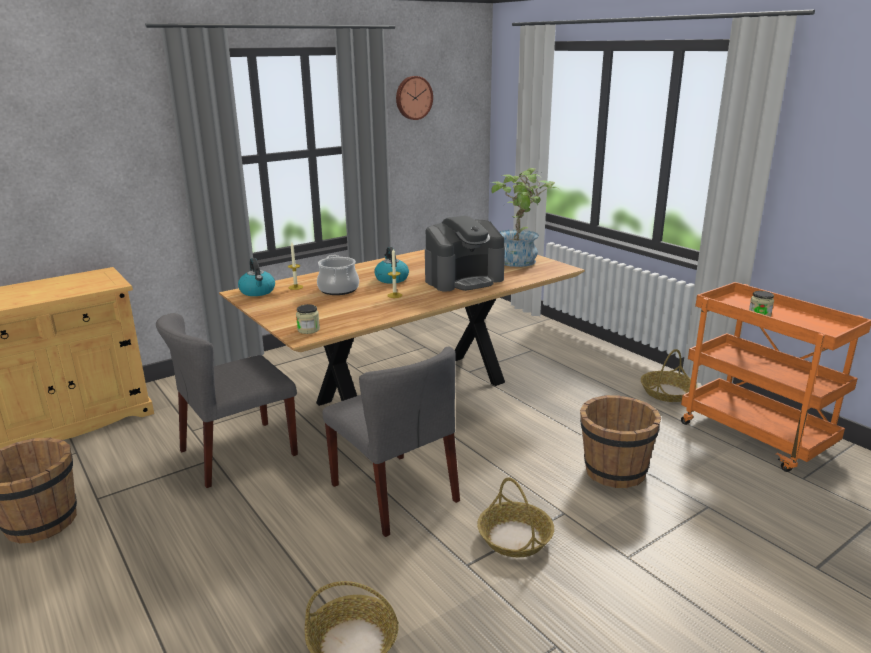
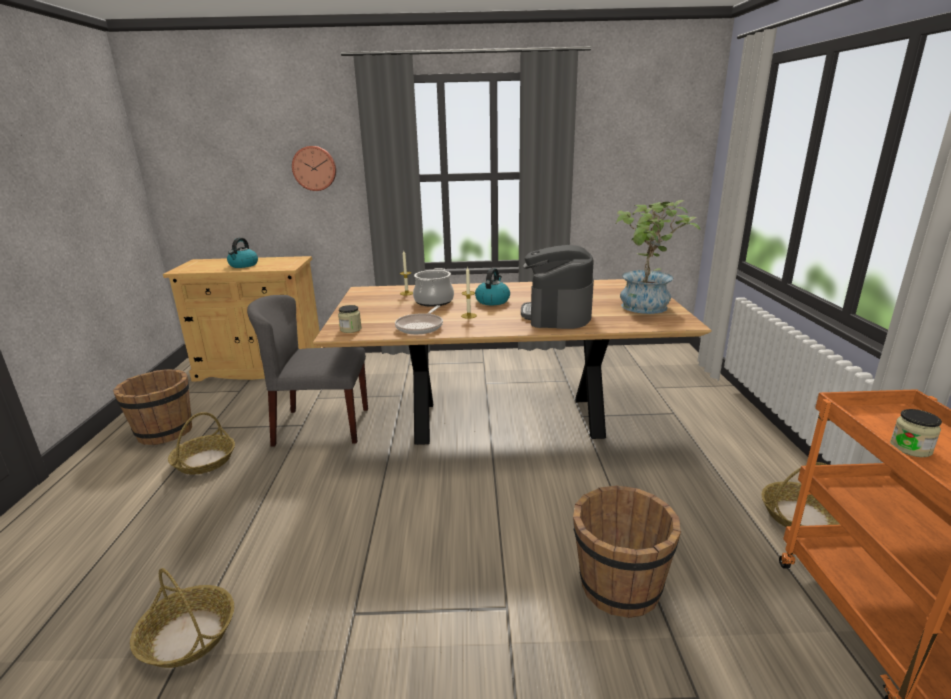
camera: 35 degrees right, 0 degrees up
(258, 291) = (375, 291): kettle -> kettle (243, 265)
(370, 313) = (421, 326): none -> frying pan
(395, 493) = (383, 509): grey chair -> none
(413, 98) = (613, 126): wall clock -> wall clock (314, 168)
(464, 279) = (557, 314): coffee machine -> coffee machine turned 90 degrees clockwise
(514, 537) = (427, 609): basket -> basket (205, 461)

